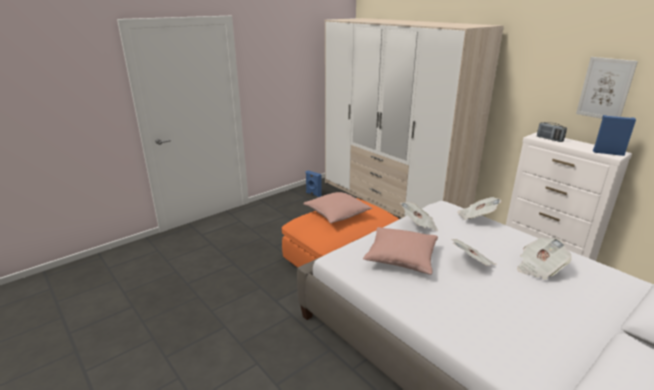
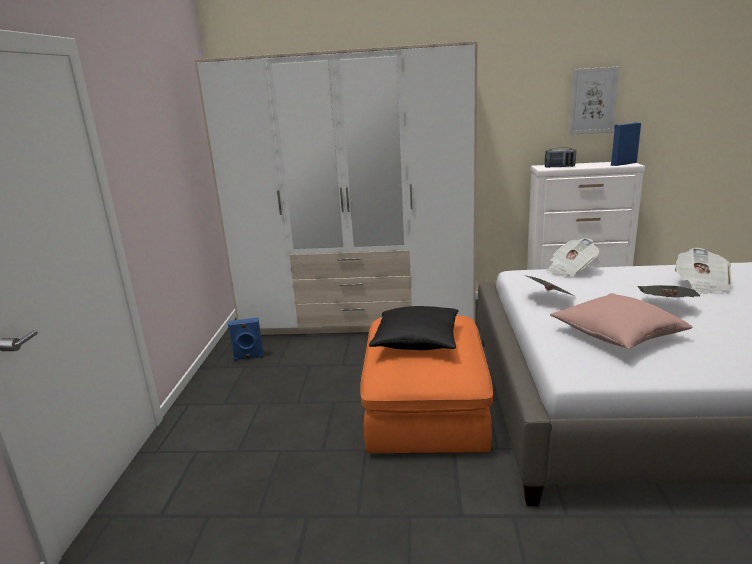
camera: 45 degrees left, 5 degrees down
(337, 214) = (416, 341): pink pillow -> black pillow

